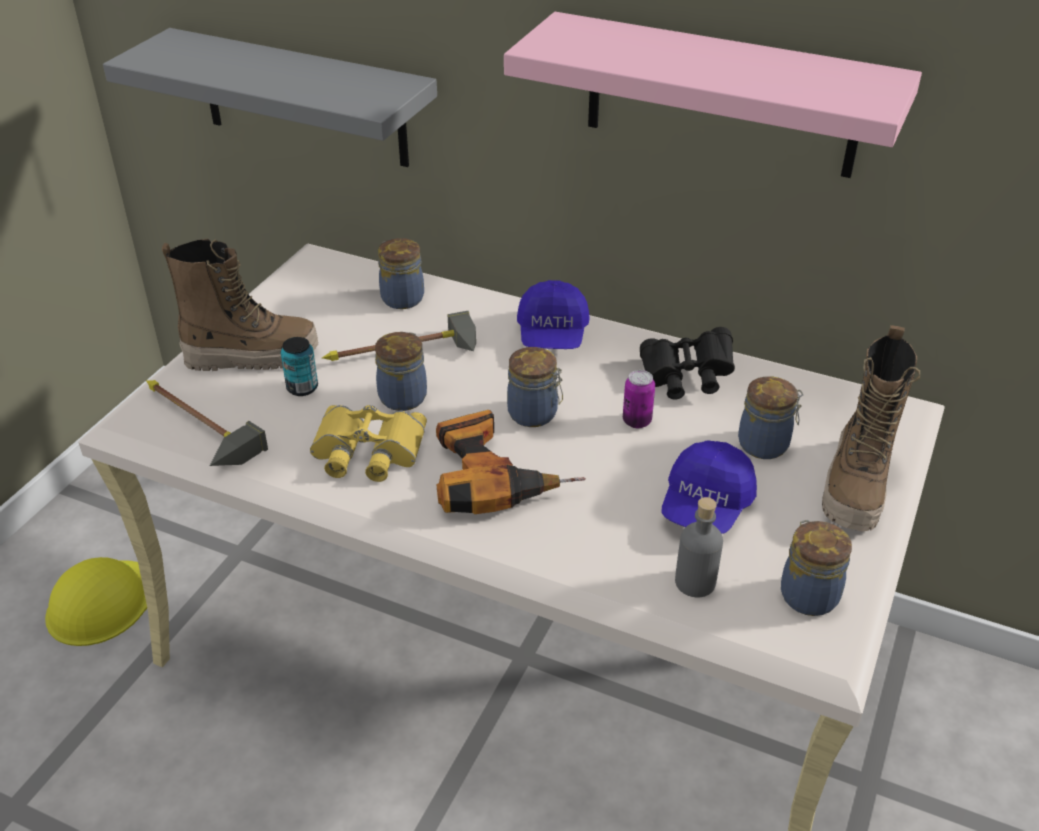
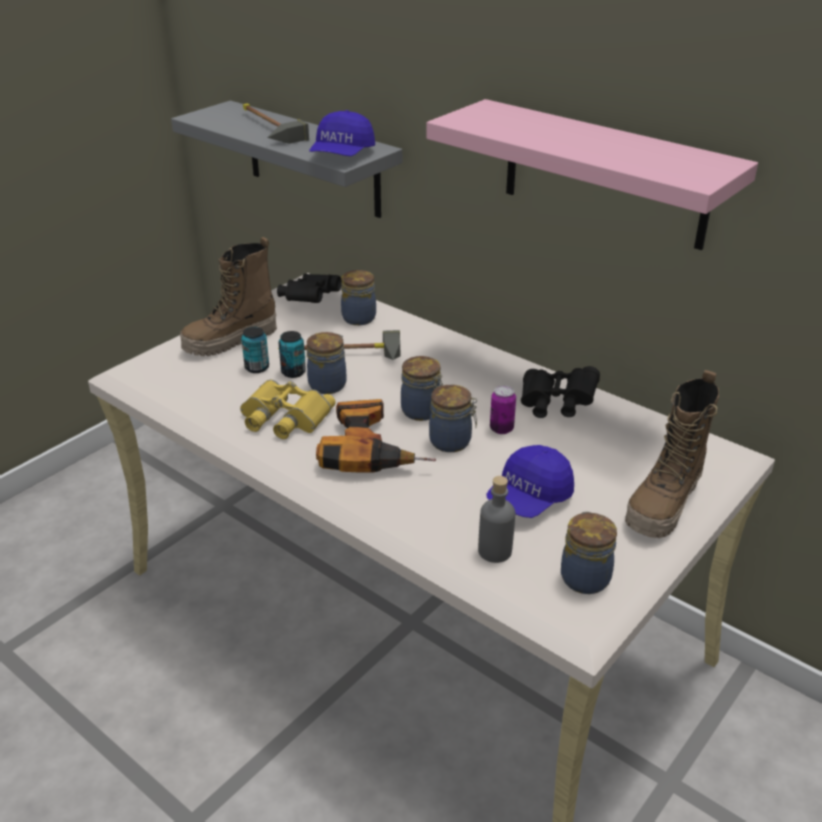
camera: 15 degrees right, 5 degrees down
(101, 603) = (114, 522): yellow hard hat -> none
(190, 427) = (165, 382): hammer -> hammer (263, 128)
(252, 356) = (231, 341): boot -> boot turned 135 degrees clockwise
(328, 282) = (309, 300): none -> black binoculars
(352, 387) = (293, 372): none -> can
(552, 335) = (462, 359): blue cap -> blue cap (342, 155)
(765, 444) = (600, 462): jar -> jar (452, 442)

